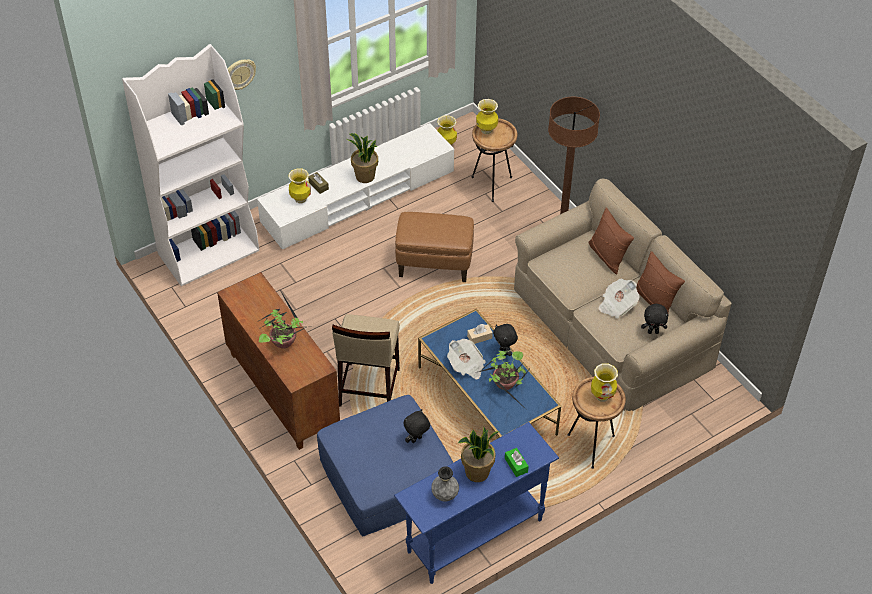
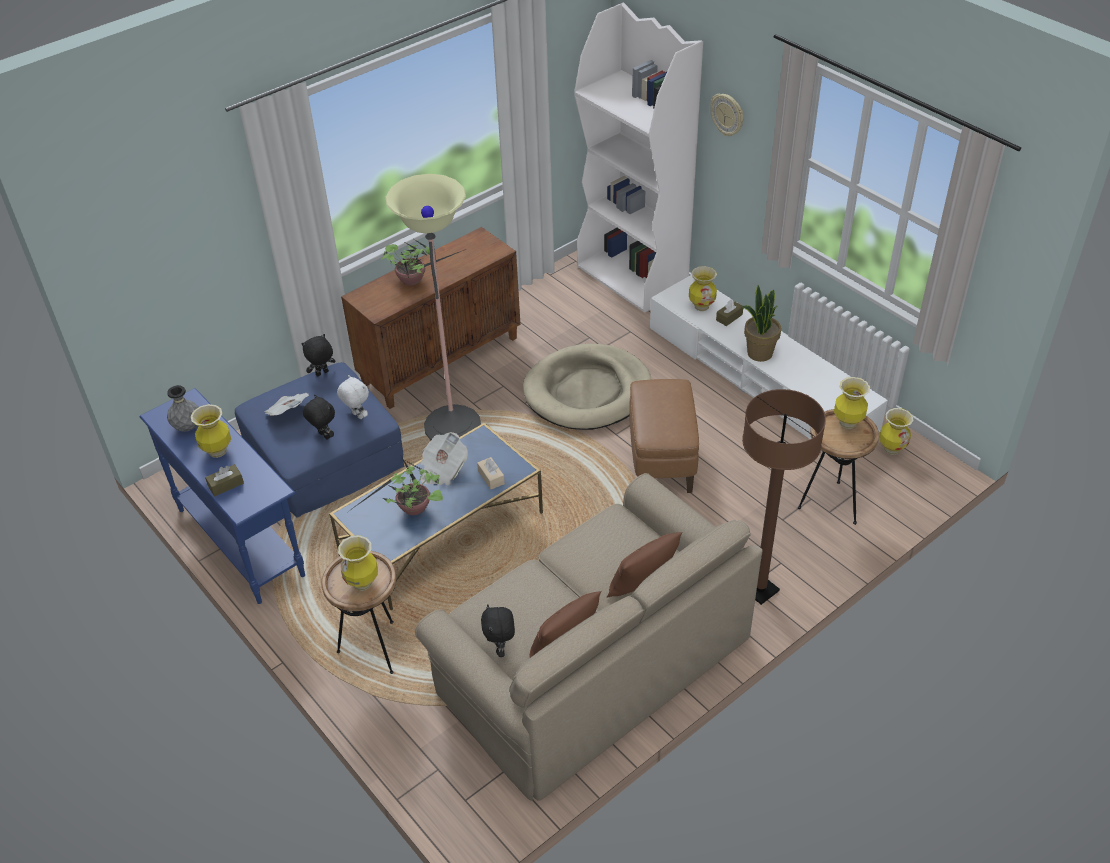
camera: 85 degrees right, 5 degrees down
(347, 298) = (587, 391): none -> beige dog bed
(368, 388) = (452, 426): beige stool -> floor lamp
(396, 417) = (357, 416): none -> white plush toy
(477, 473) = (217, 451): potted plant -> vase
(504, 351) = (469, 503): black plush toy -> black plush toy (322, 374)
(516, 465) = (226, 485): green tissue box -> brown tissue box
(617, 305) = (545, 600): newspaper -> newspaper (288, 412)

